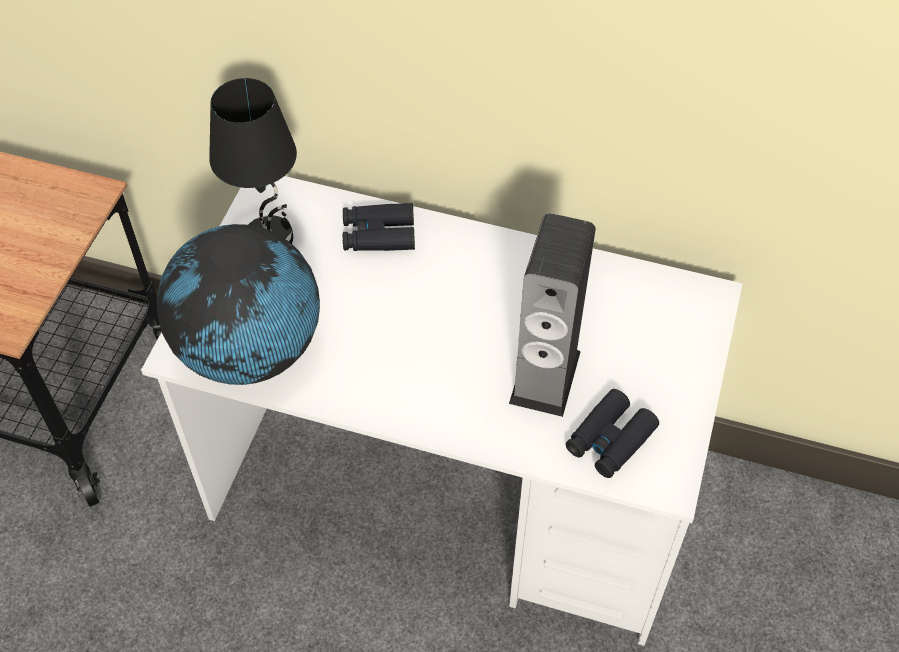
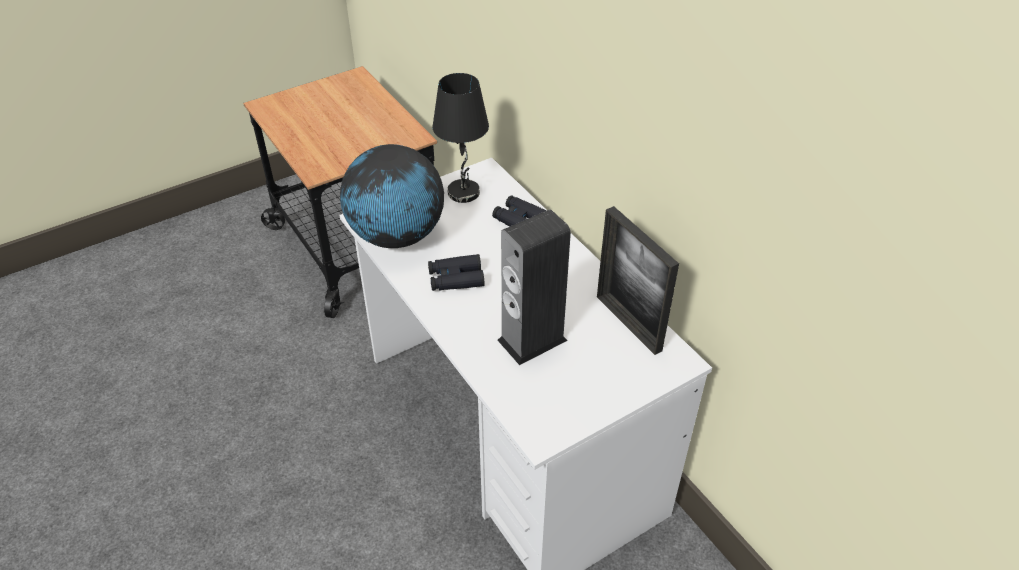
camera: 40 degrees right, 10 degrees down
(610, 440) = (532, 393): black binoculars -> black binoculars (456, 278)
(619, 287) = (628, 323): none -> picture frame

